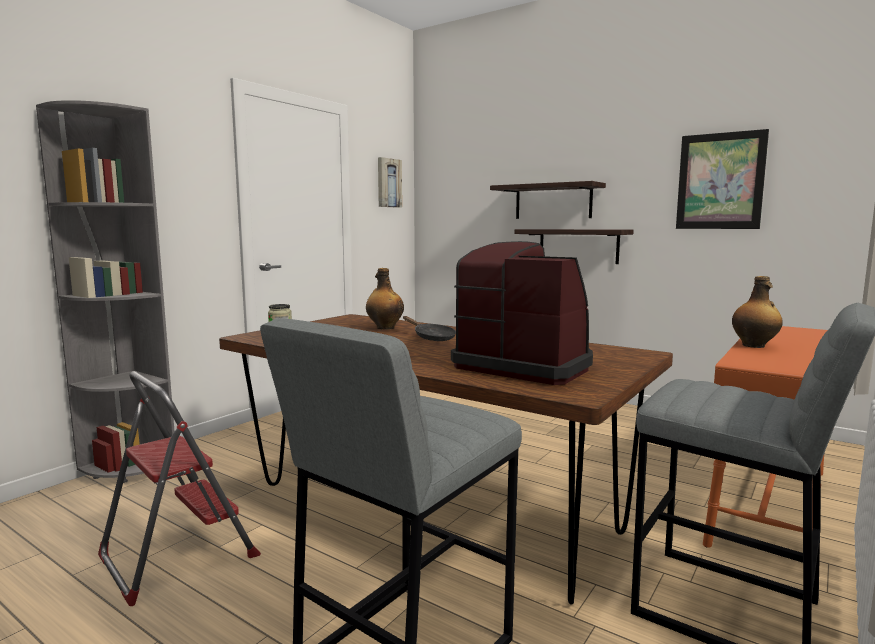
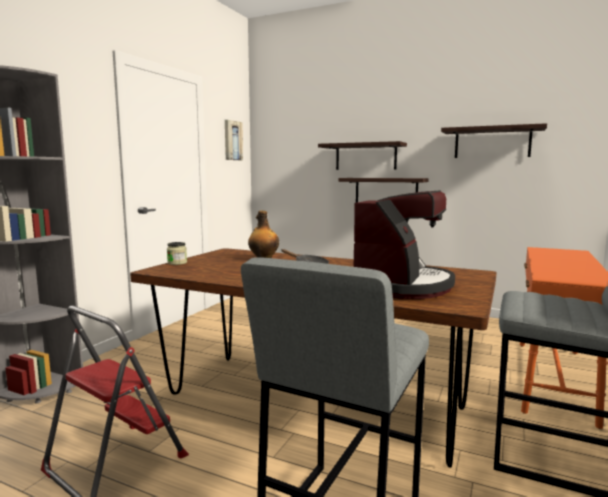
camera: 10 degrees left, 0 degrees up
(525, 366) = (401, 286): coffee machine -> coffee machine turned 90 degrees clockwise
(720, 181) = (492, 143): picture -> shelf
(754, 346) = (544, 263): bottle -> none

